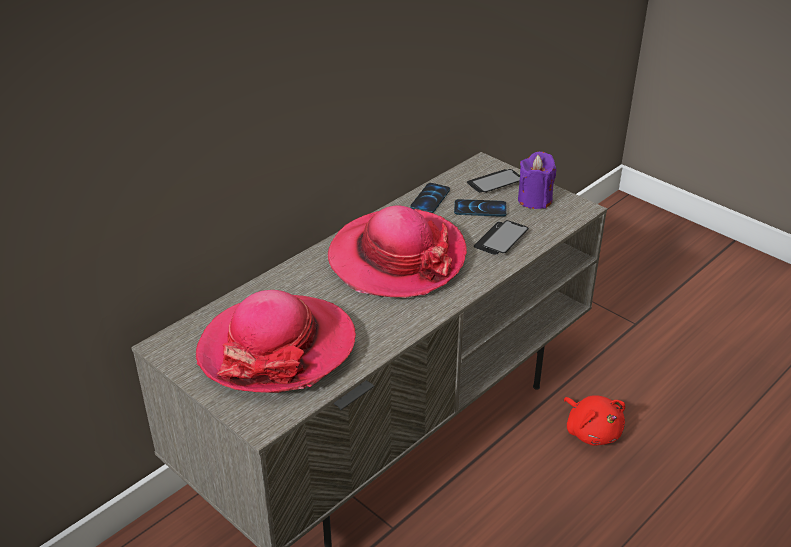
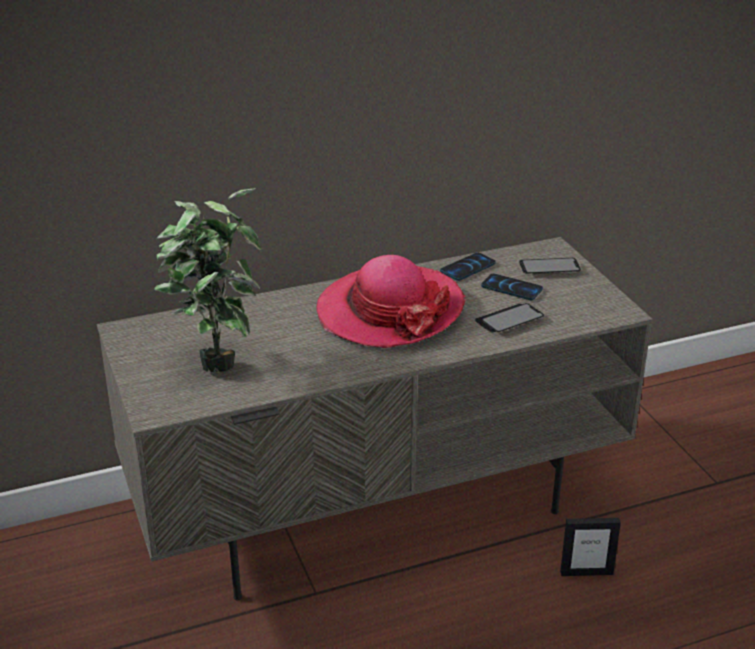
camera: 25 degrees right, 5 degrees down
(277, 348) = (216, 357): hat -> potted plant
(534, 200) = (577, 293): purple candle -> none
(591, 431) = (586, 572): red plush toy -> picture frame

